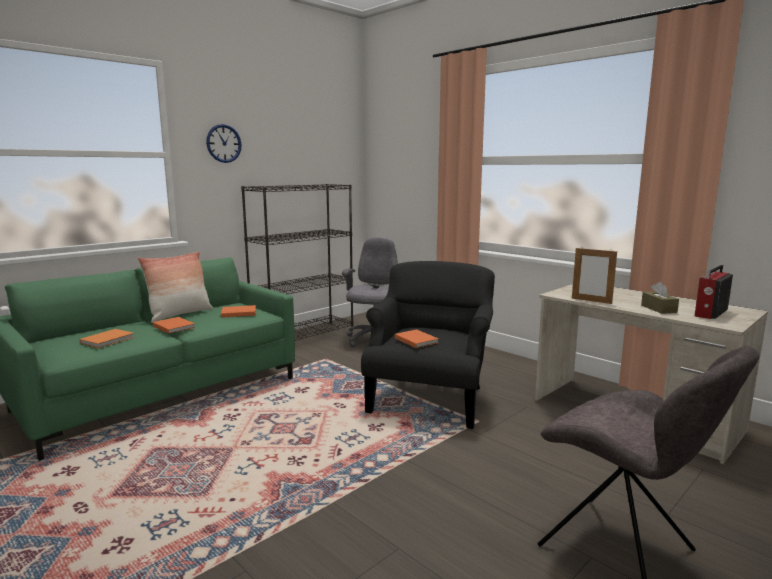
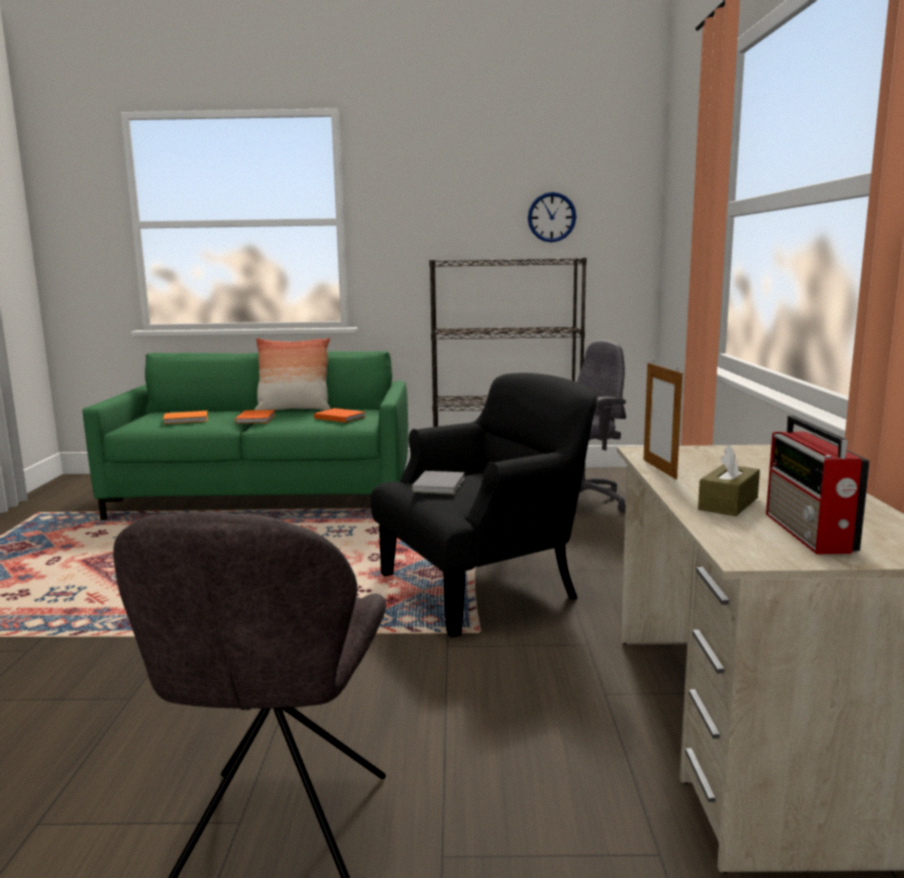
camera: 45 degrees right, 0 degrees up
(224, 143) = (414, 204): wall clock -> wall clock (551, 217)
(416, 340) = (440, 485): orange book -> grey book
(710, 313) = (809, 533): radio -> radio turned 90 degrees counterclockwise

